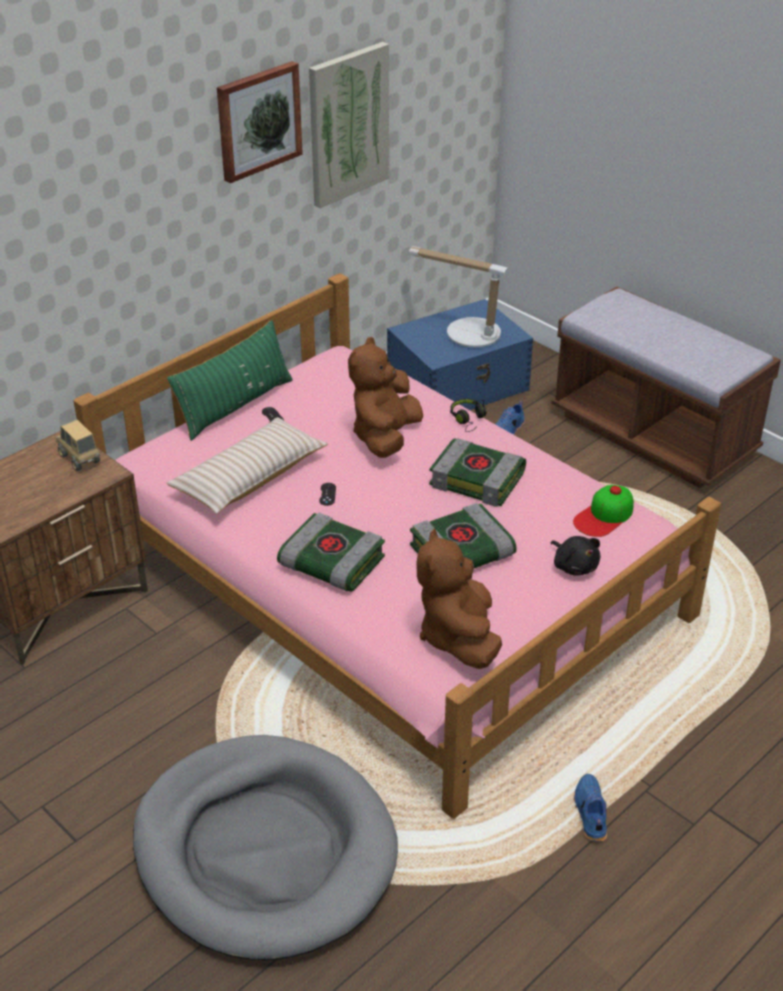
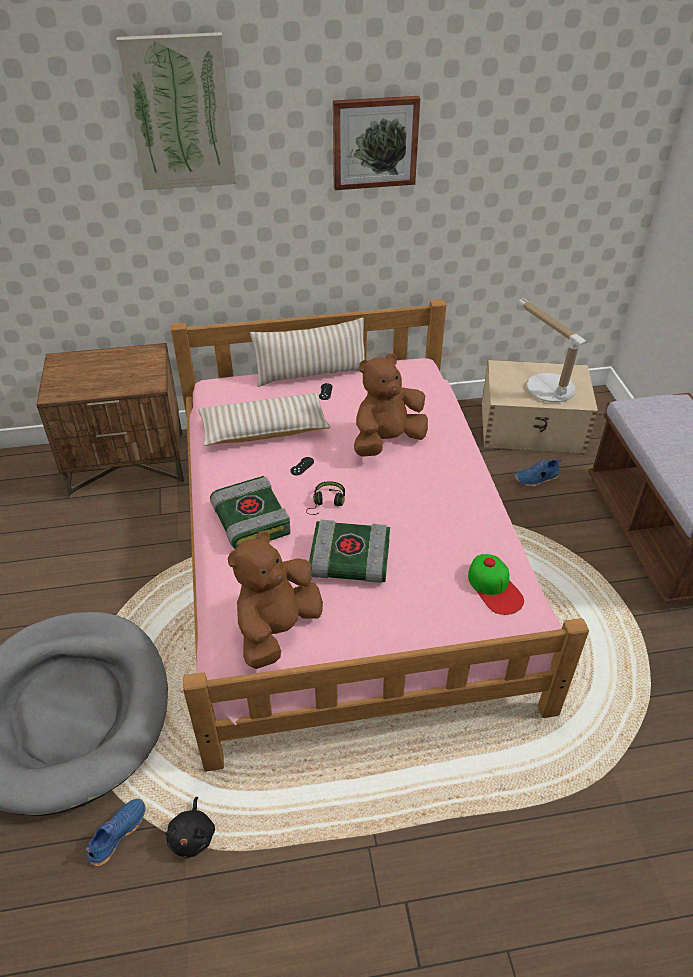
camera: 35 degrees right, 5 degrees up
(80, 459) = (147, 368): toy truck -> none
(235, 405) = (311, 374): green pillow -> beige pillow
(348, 124) = (473, 171): picture -> picture (180, 113)
(459, 385) = (533, 427): blue storage box -> beige storage box
(468, 419) = (464, 454): black headphones -> black headphones (326, 502)
(478, 479) = (423, 506): book -> none
(574, 566) = (426, 618): black plush toy -> black plush toy (192, 835)
(589, 813) = (306, 836): blue shoe -> blue shoe (117, 833)
(604, 516) = (495, 587): cap -> cap turned 105 degrees counterclockwise

